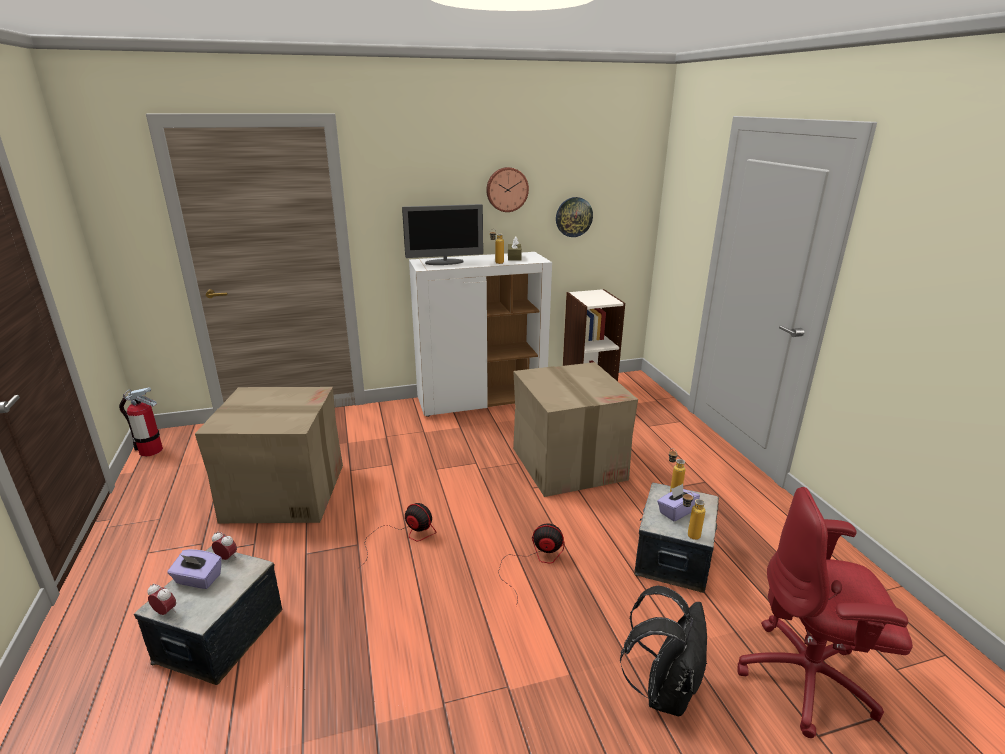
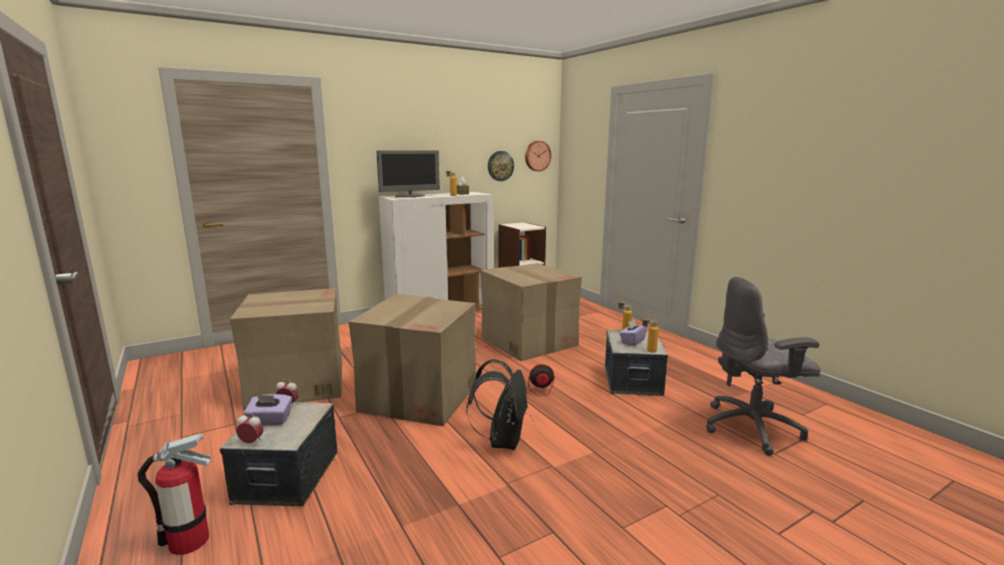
camera: 15 degrees left, 10 degrees down
(150, 450) = (145, 372): fire extinguisher -> fire extinguisher (188, 541)
(404, 536) = (420, 396): fan -> cardboard box
(506, 189) = (451, 143): wall clock -> wall clock (537, 156)
(663, 690) = (664, 448): black backpack -> black backpack (502, 440)
(807, 679) = (753, 428): red office chair -> grey office chair

